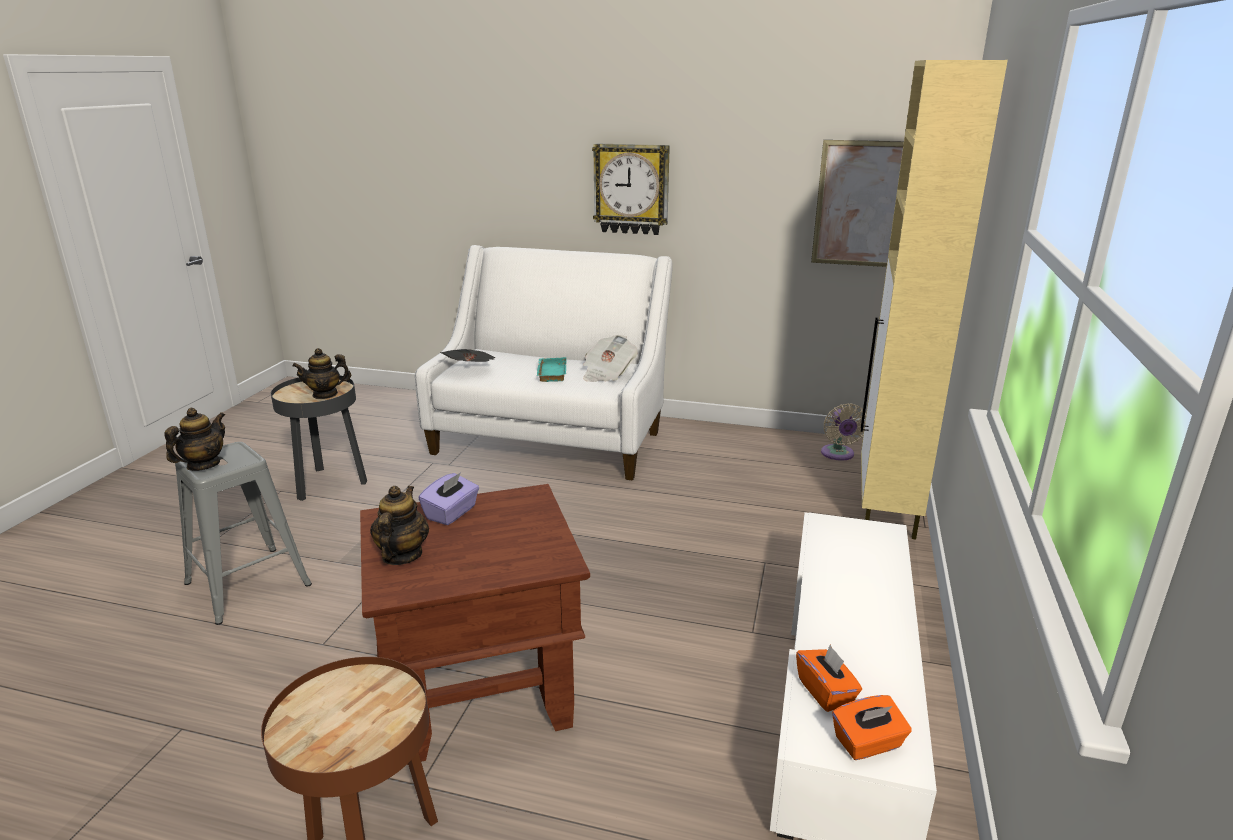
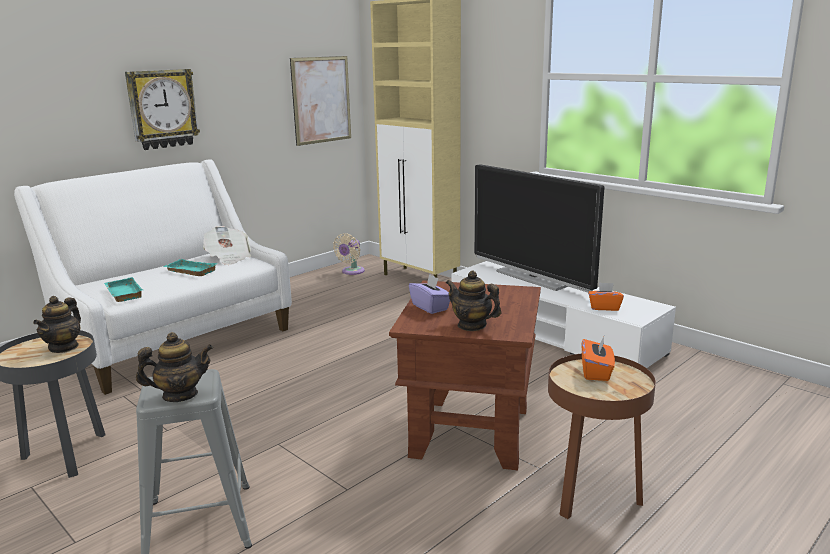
camera: 60 degrees left, 5 degrees down
(203, 465) = (180, 395): teapot -> teapot turned 105 degrees clockwise
(470, 370) = (122, 293): newspaper -> turquoise tray
(838, 455) = (351, 272): beige fan -> beige fan turned 90 degrees clockwise
(868, 743) = (642, 309): orange tissue box -> orange tissue box (596, 372)
(875, 585) = (533, 278): none -> television

